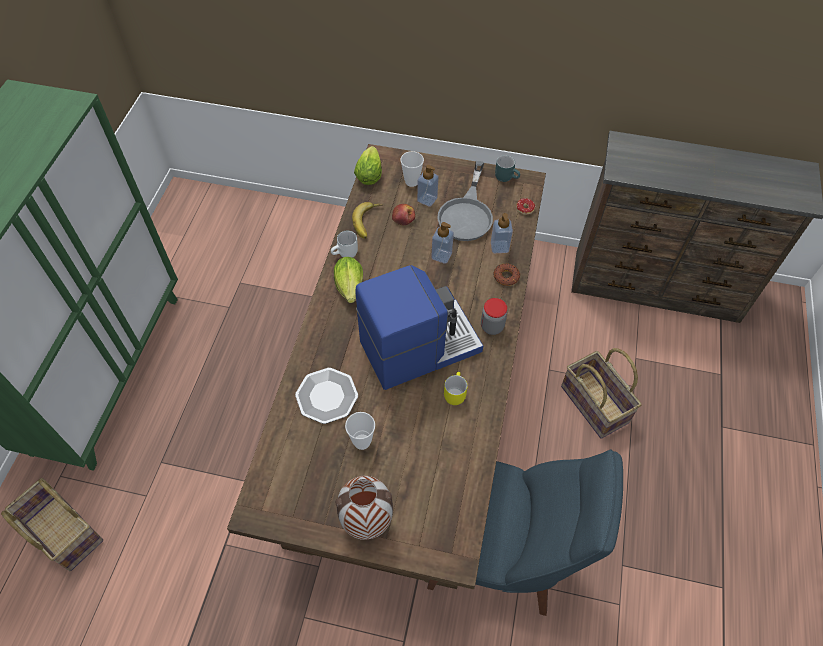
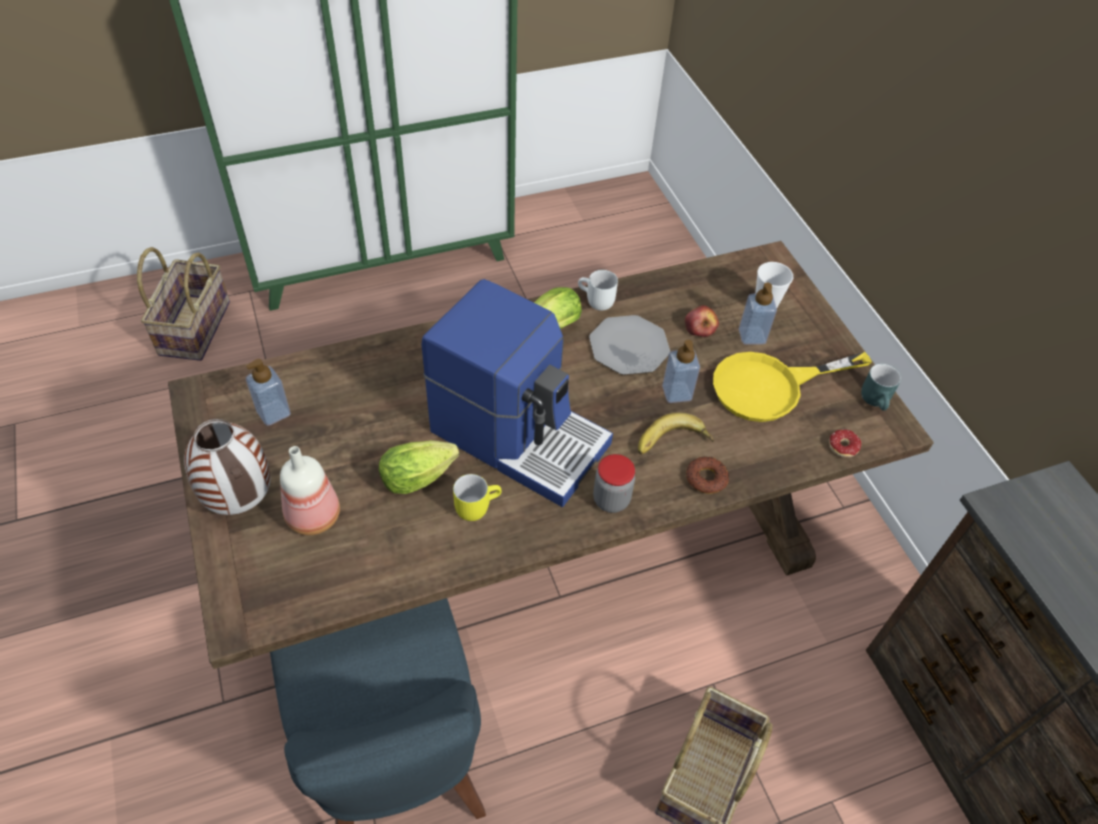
camera: 55 degrees right, 5 degrees down
(327, 396) = (385, 382): plate -> plate (629, 346)
(362, 442) = (345, 445): cup -> none
(369, 173) = (736, 263): lettuce -> lettuce (421, 476)
(369, 222) = (662, 299): banana -> banana (673, 443)
(404, 484) = (311, 516): none -> bottle
(467, 213) = (770, 387): grey frying pan -> yellow frying pan
(499, 247) = (749, 448): soap dispenser -> soap dispenser (273, 413)

